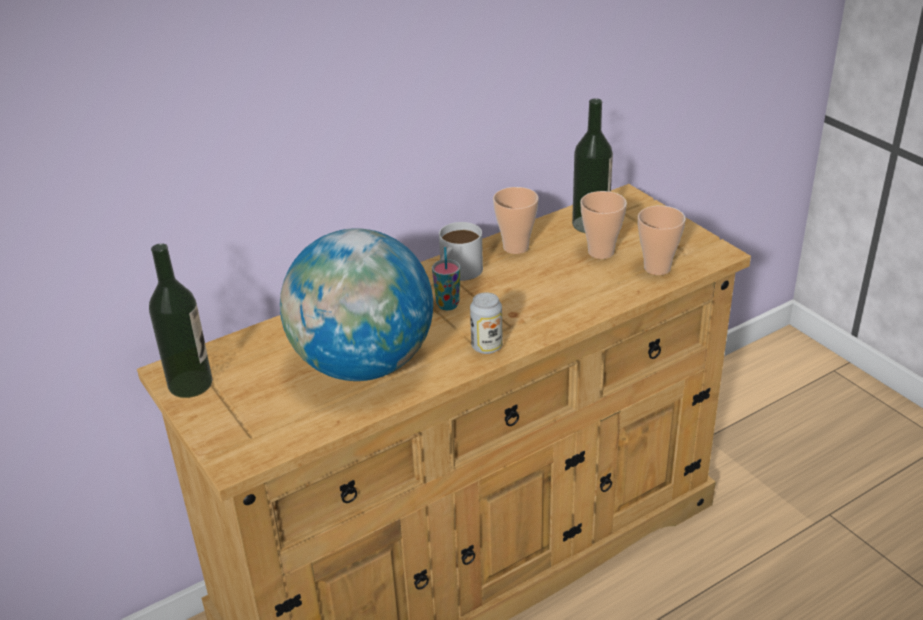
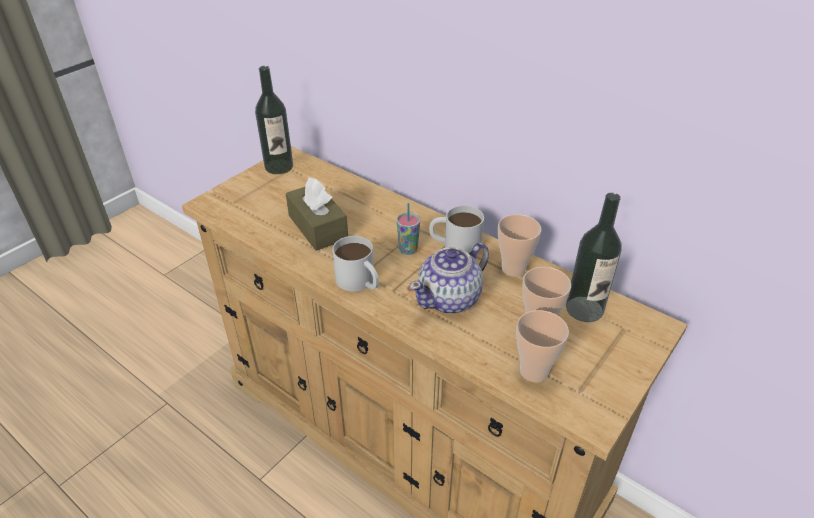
camera: 70 degrees right, 5 degrees up
(363, 365) = (318, 227): globe -> brown tissue box
(486, 347) = (360, 282): can -> white mug
(542, 293) = (450, 299): none -> teapot

